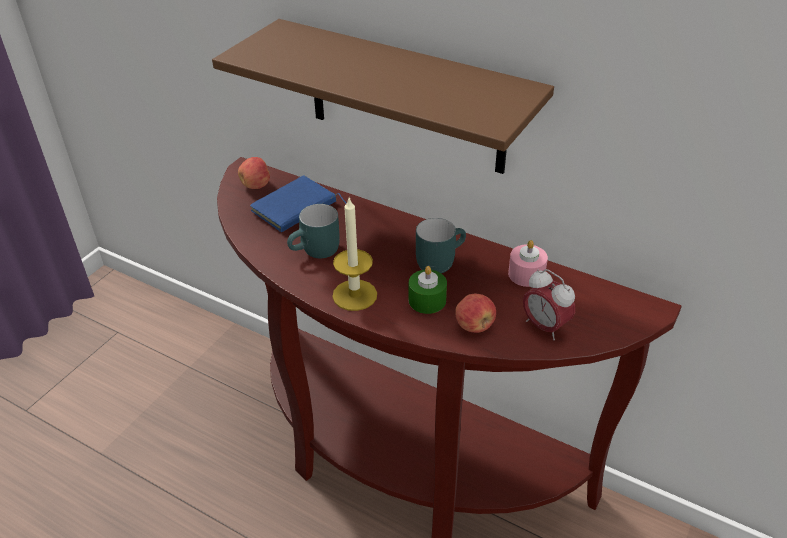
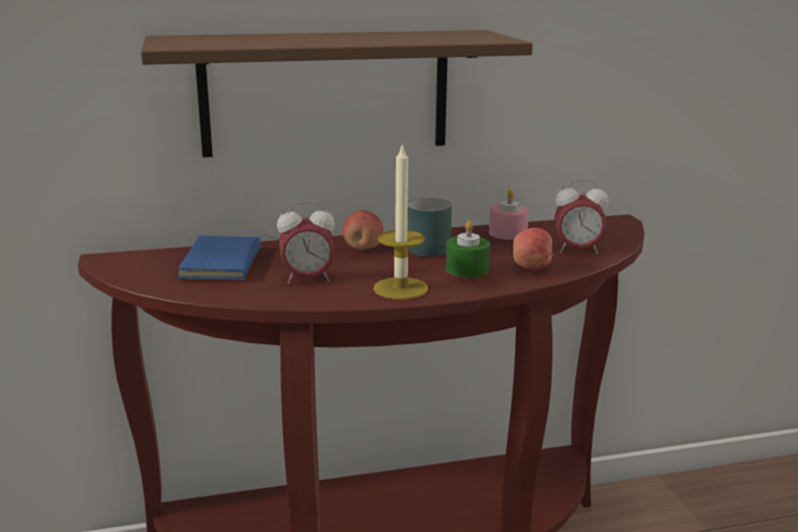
camera: 45 degrees left, 20 degrees down
(256, 185) = (145, 264): apple -> apple (363, 248)
(317, 252) = (307, 279): turquoise mug -> alarm clock

